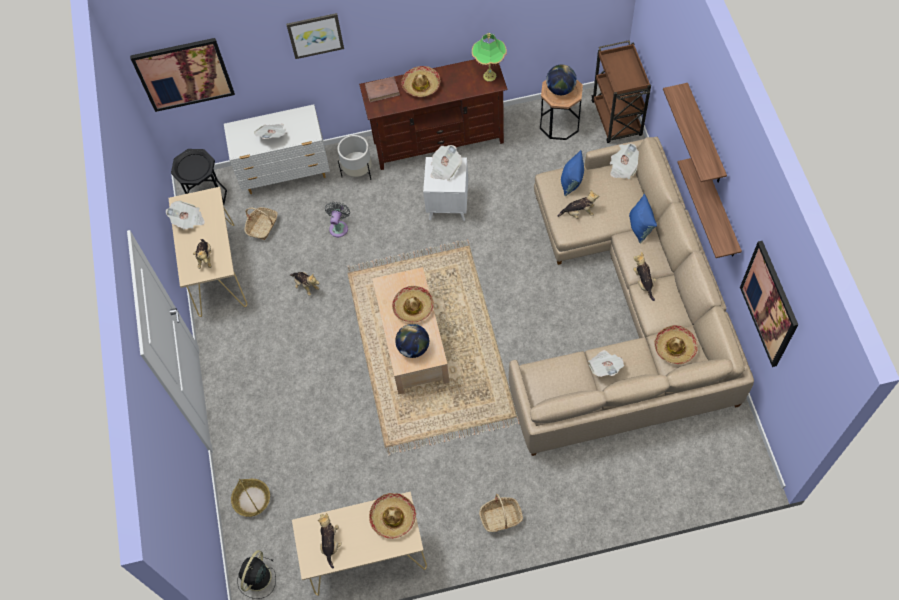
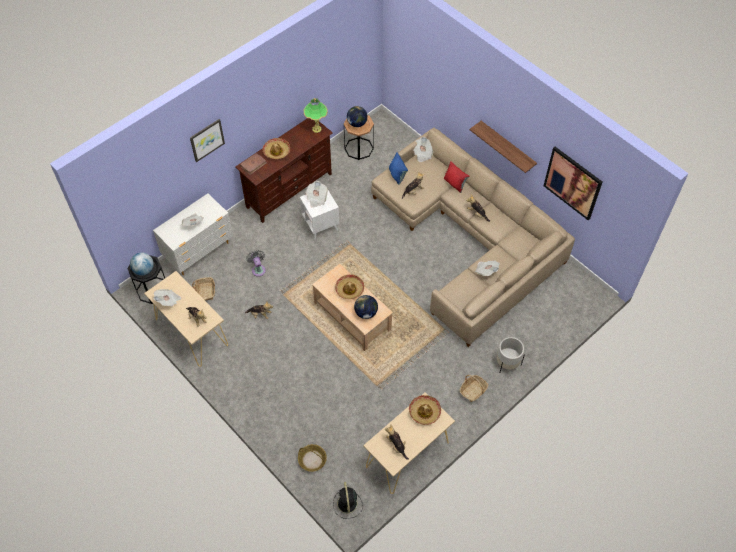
camera: 35 degrees left, 5 degrees down
(184, 74) = (127, 200): picture -> none
(190, 169) = (144, 270): none -> globe
(358, 171) = (247, 230): white planter -> white planter (507, 363)
(617, 120) = (392, 132): brown cart -> none
(640, 227) = (455, 184): blue pillow -> red pillow
(675, 348) = (518, 242): hat -> none
(704, 136) = (480, 106): shelf -> none

